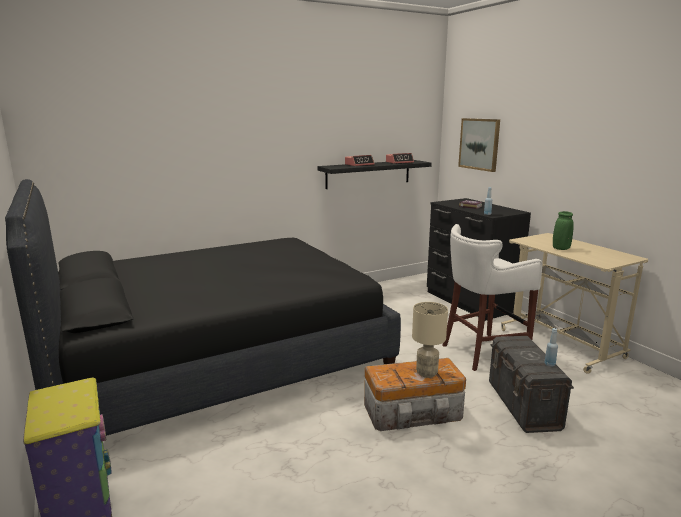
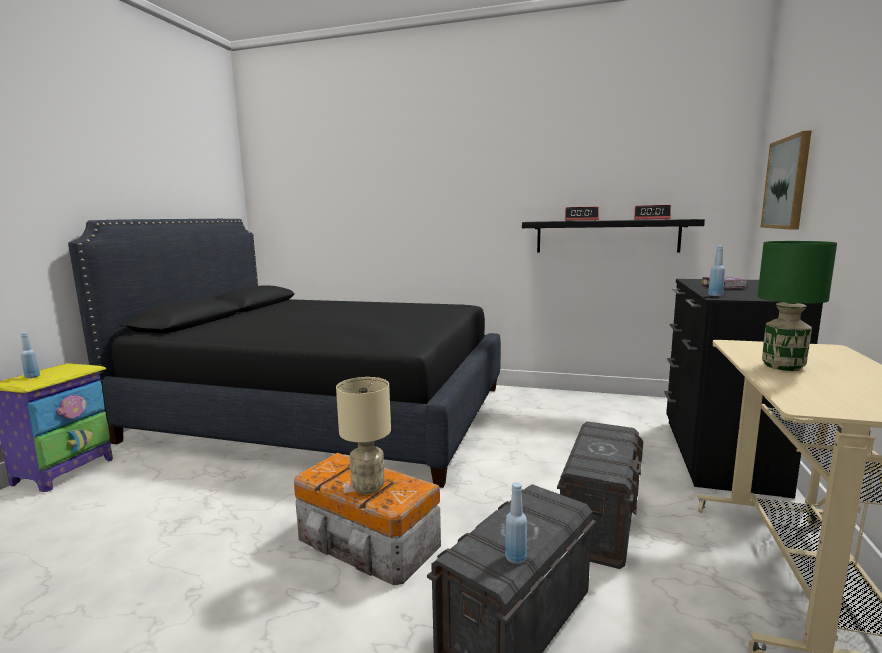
camera: 45 degrees right, 5 degrees down
(55, 412) = (32, 377): none -> blue bottle
(481, 352) = (599, 523): white stool -> grey storage box
(561, 248) = (783, 366): green vase -> green table lamp

